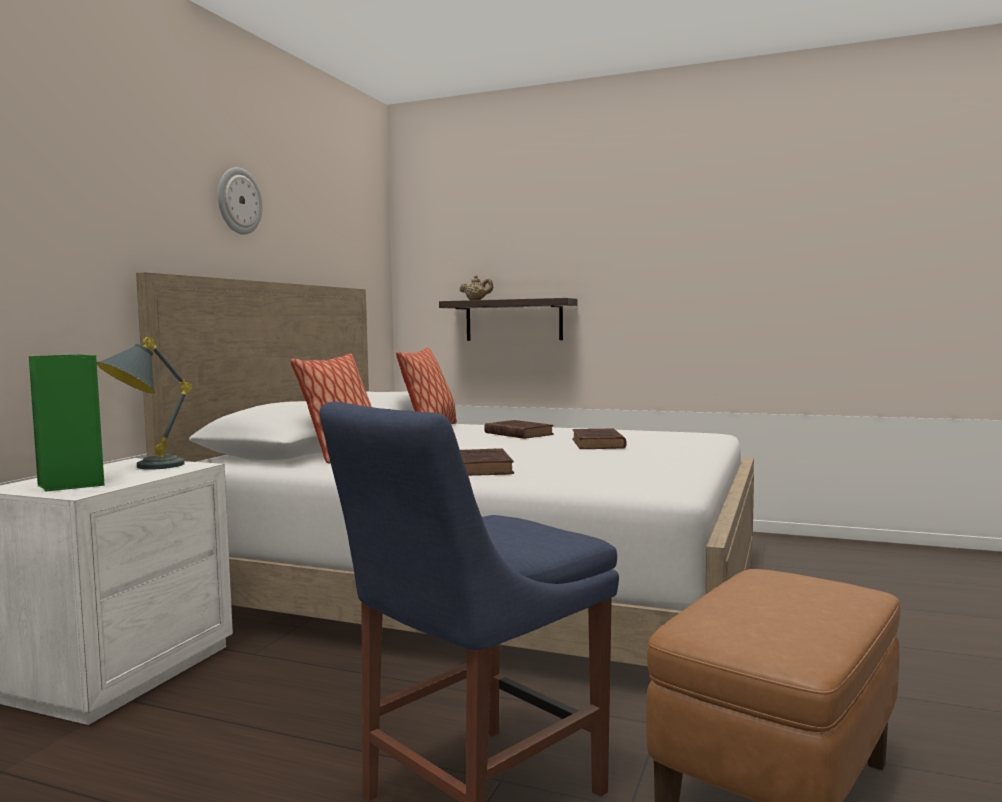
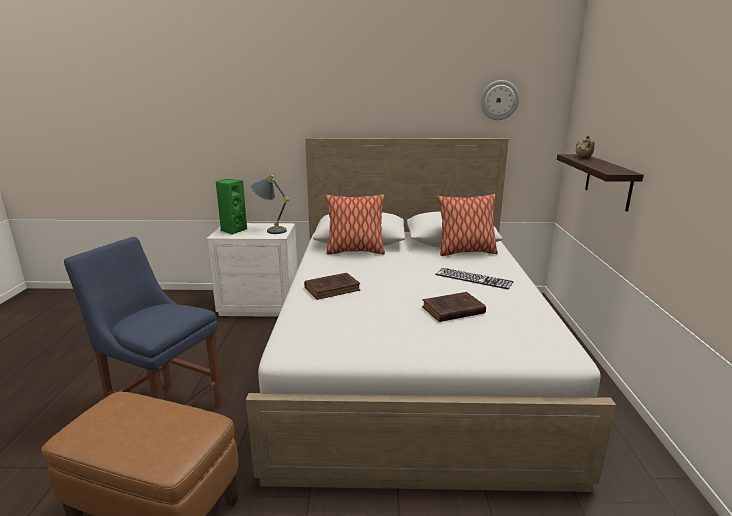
camera: 70 degrees right, 15 degrees up
(238, 201) = (389, 89): wall clock -> wall clock (499, 100)
(517, 433) = (473, 278): brown book -> keyboard

